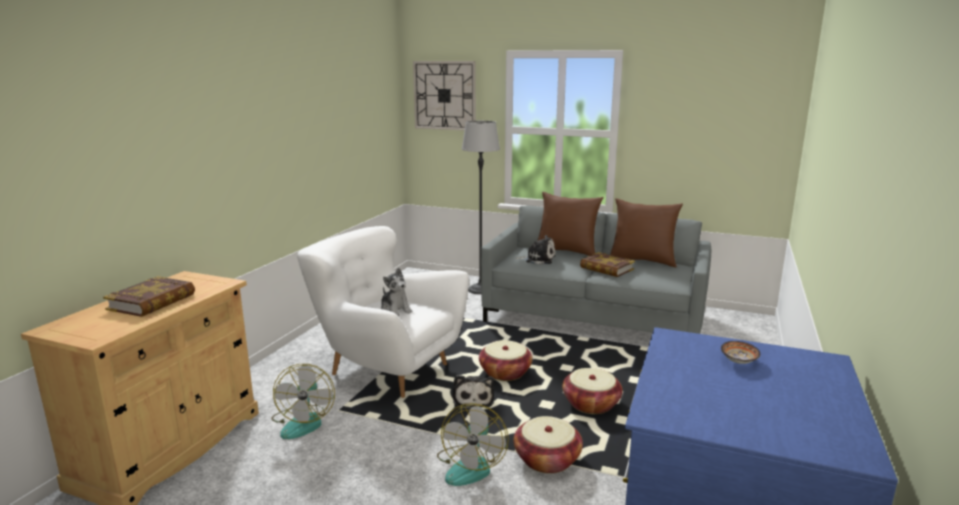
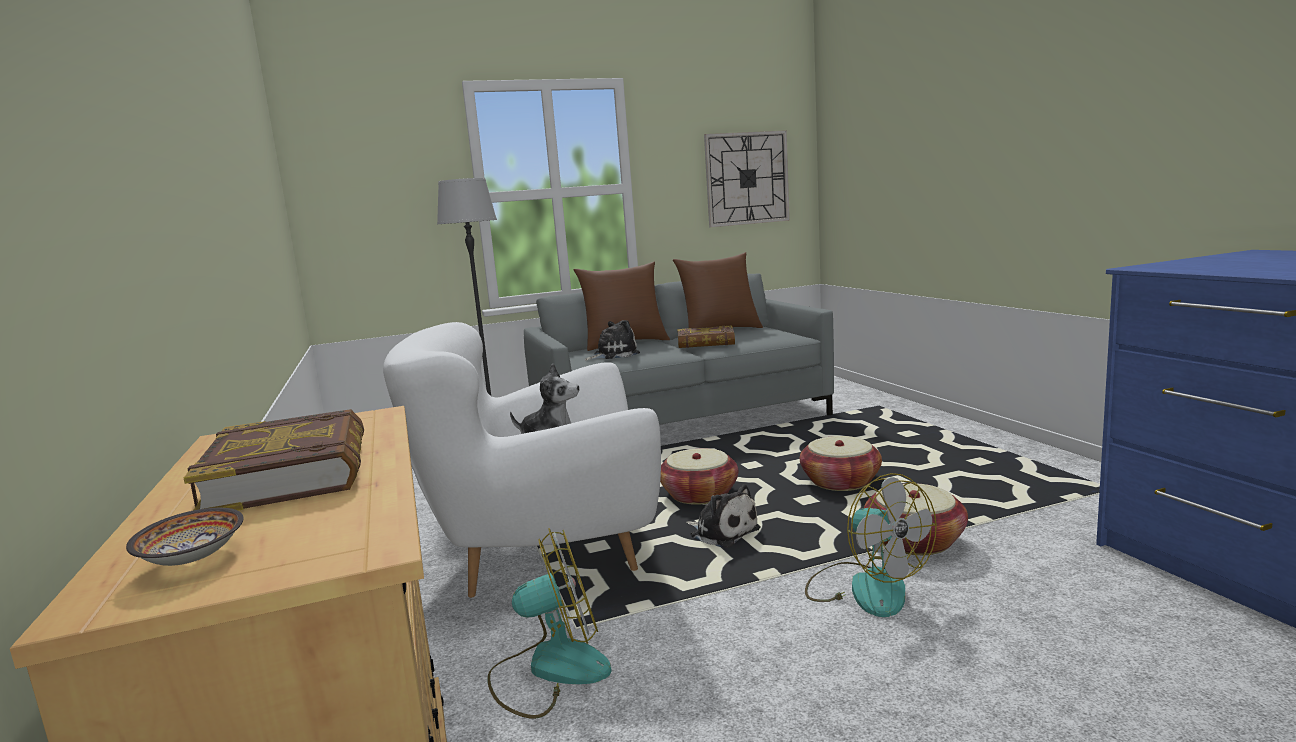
camera: 40 degrees left, 5 degrees down
(303, 422) = (549, 670): fan -> fan turned 60 degrees counterclockwise
(444, 95) = (365, 154): wall clock -> wall clock (747, 178)
(738, 361) = (1242, 261): bowl -> bowl (194, 560)

